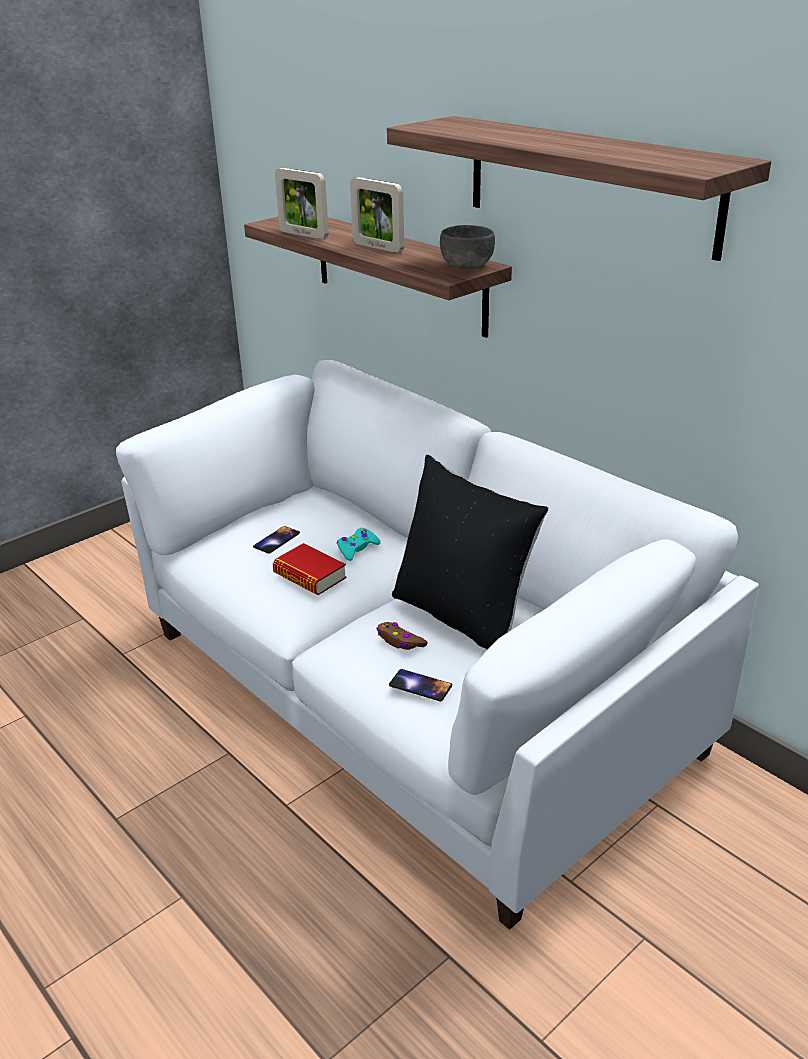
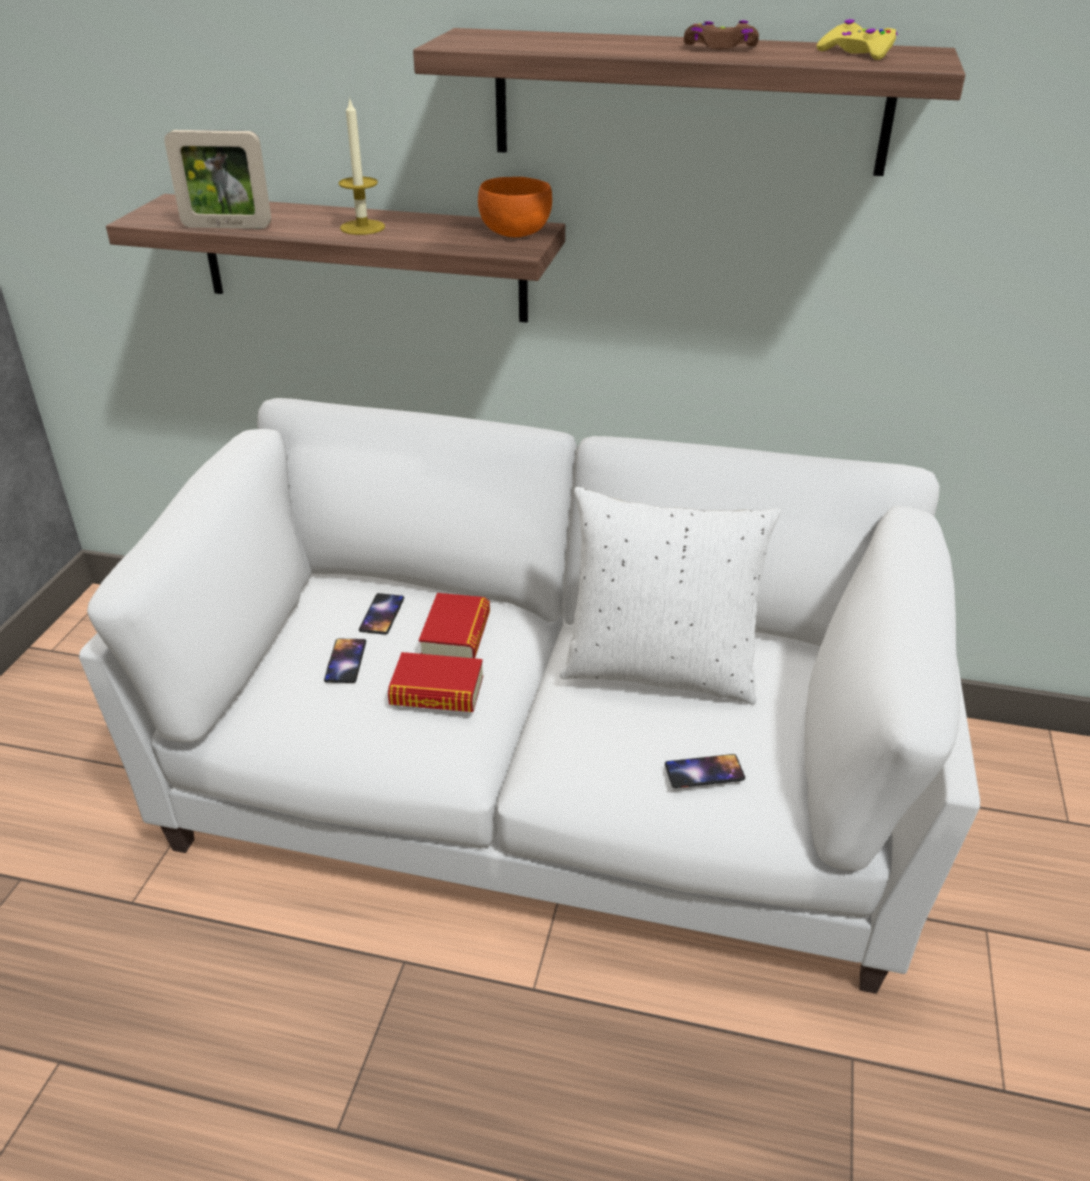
camera: 35 degrees left, 5 degrees up
(325, 521) = (382, 614): none -> phone
(357, 549) = (456, 635): turquoise game controller -> book
(378, 247) = (362, 227): picture frame -> candle
(400, 641) = (627, 729): brown game controller -> brown game controller (720, 48)
(463, 616) = (659, 670): black pillow -> white pillow
(466, 265) = (514, 231): grey bowl -> orange bowl
(671, 157) = (857, 53): none -> yellow game controller

